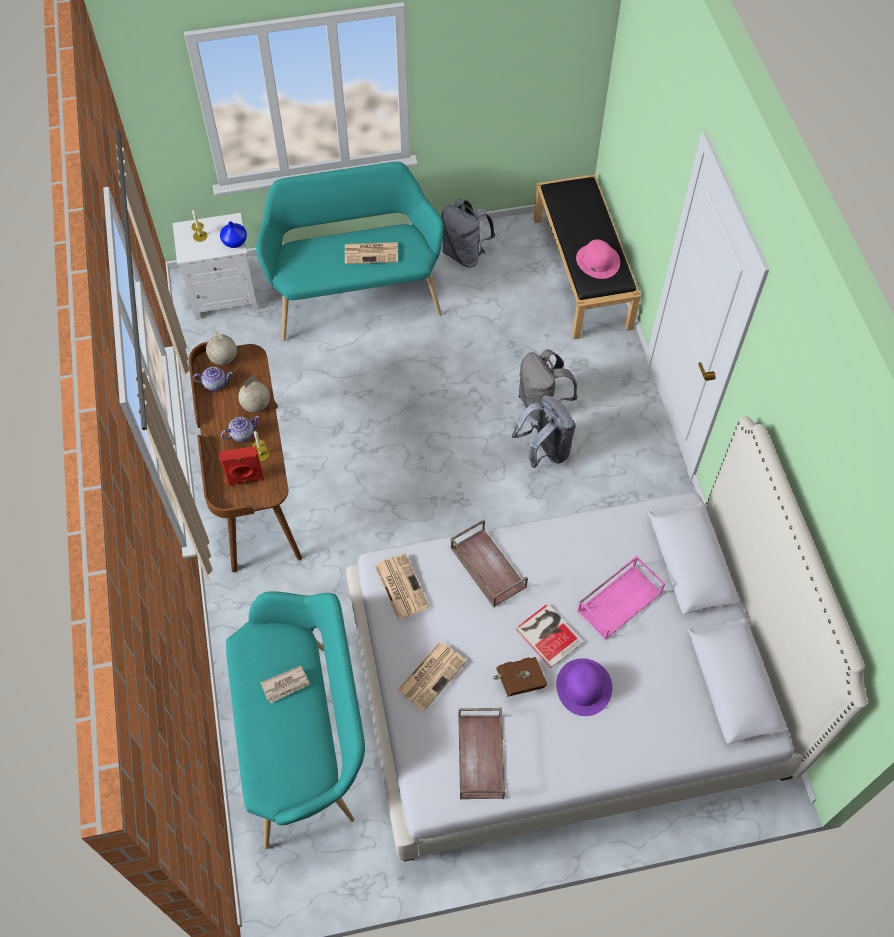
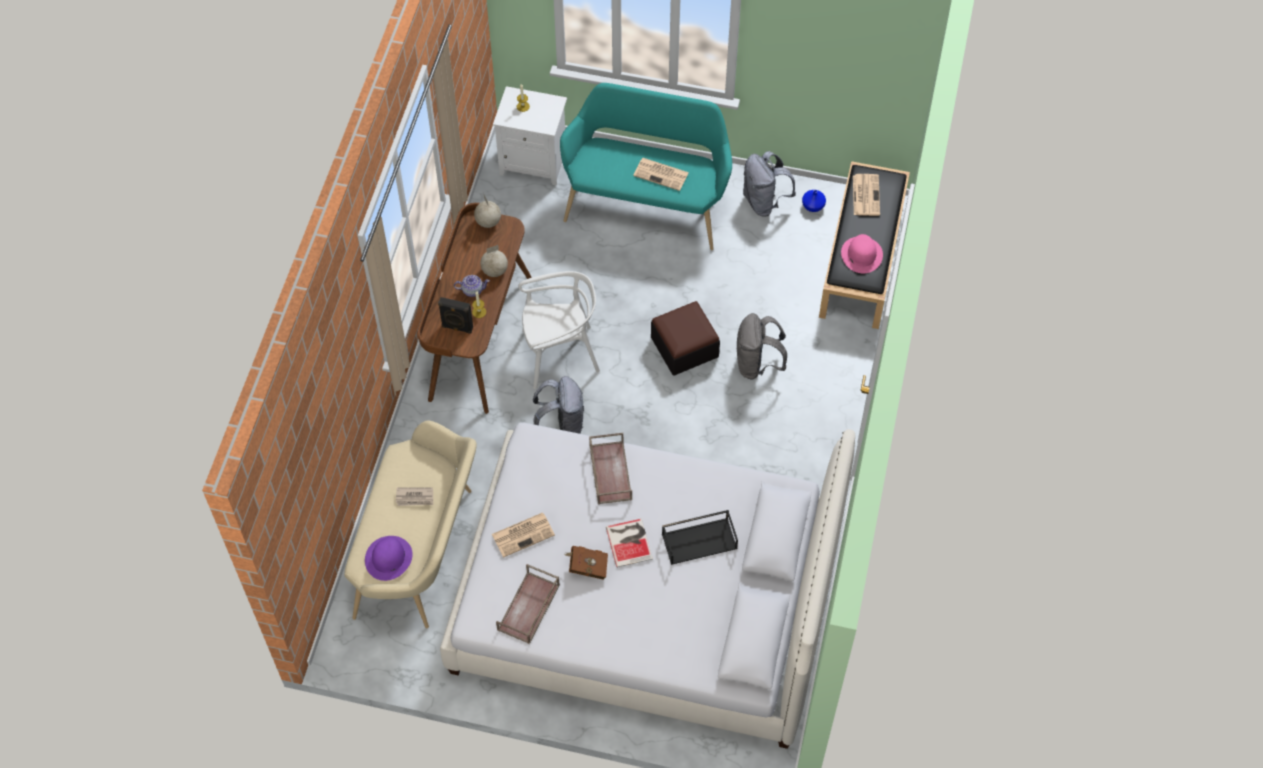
camera: 25 degrees right, 0 degrees up
(215, 384) = (471, 240): teapot -> none
(235, 242) = (549, 122): blue vase -> blue vase (813, 206)
(245, 480) = (457, 328): red speaker -> black speaker
(305, 738) = (421, 553): turquoise bench -> beige bench
(345, 470) = (559, 354): none -> white chair
(400, 586) = (535, 458): newspaper -> newspaper (865, 194)
(464, 415) = (684, 347): none -> ottoman
(544, 451) = (736, 405): grey backpack -> grey backpack (561, 426)
(584, 687) = (634, 592): purple hat -> purple hat (388, 558)
(619, 600) = (700, 540): pink tray -> black tray

